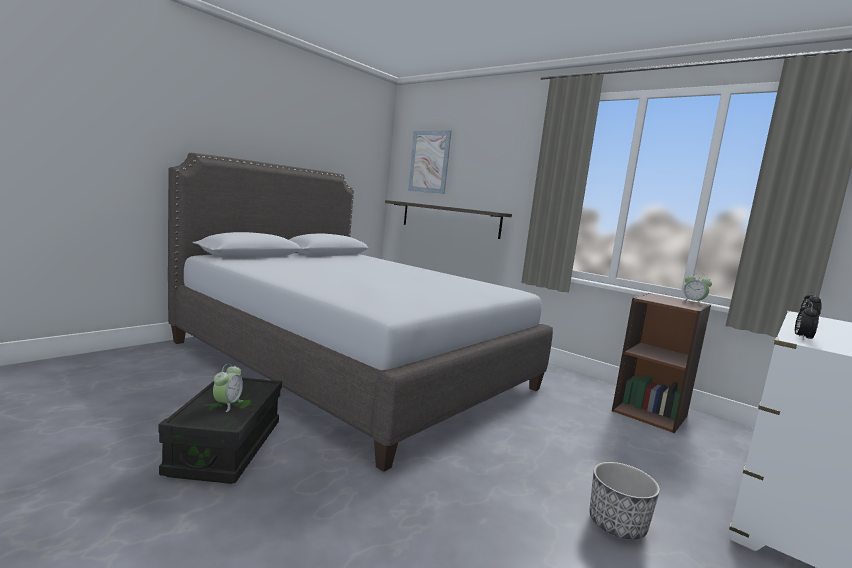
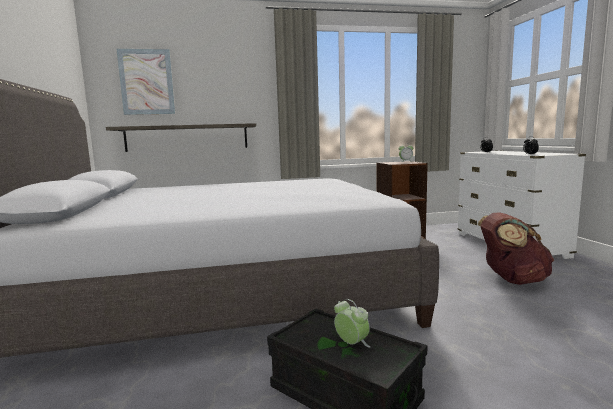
camera: 50 degrees left, 0 degrees up
(616, 524) = (512, 280): planter -> brown backpack

